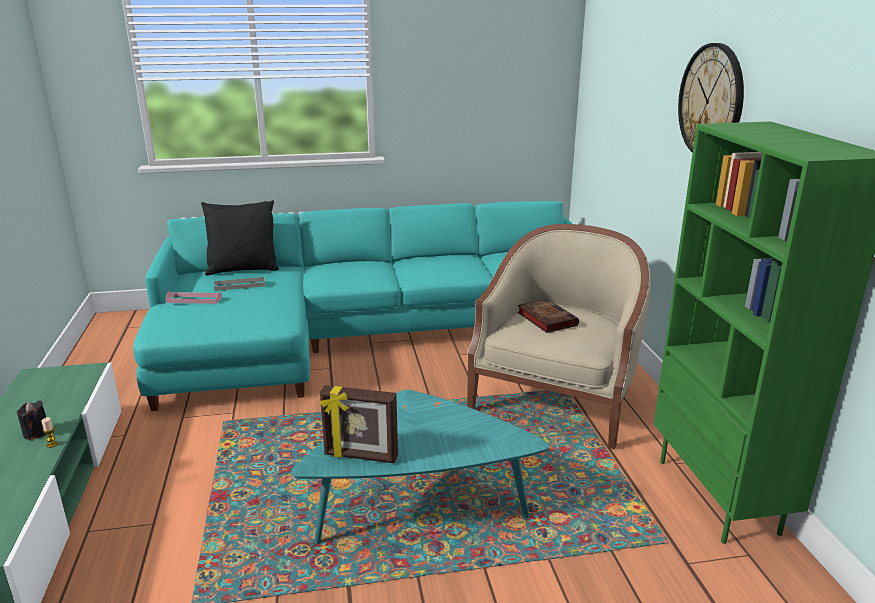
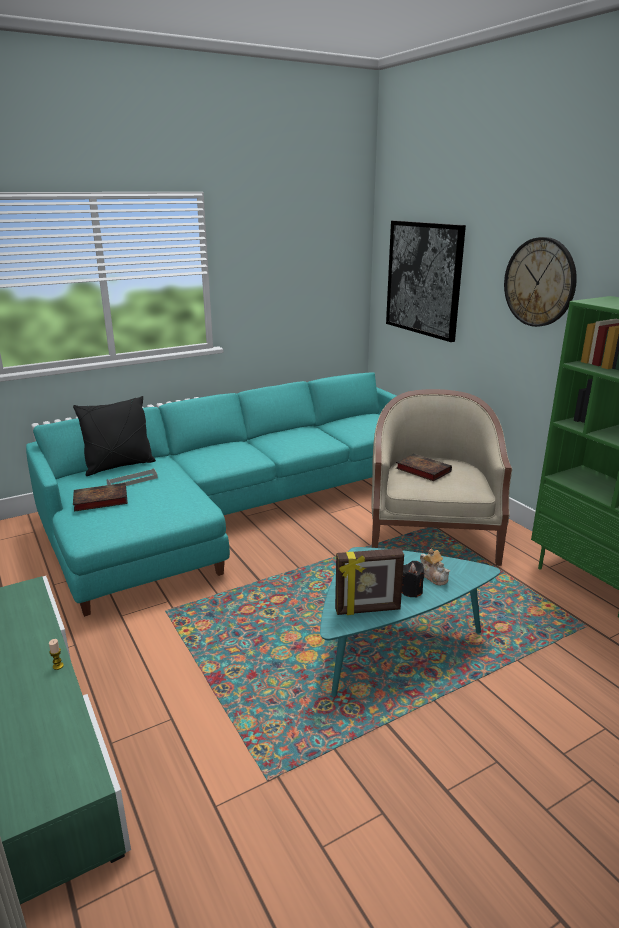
camera: 20 degrees left, 0 degrees up
(36, 433) = (30, 659): black candle -> black candle (411, 591)
(194, 300) = (99, 501): pink tray -> book
(464, 438) = (434, 577): none -> teapot
(617, 93) = (424, 279): none -> picture

